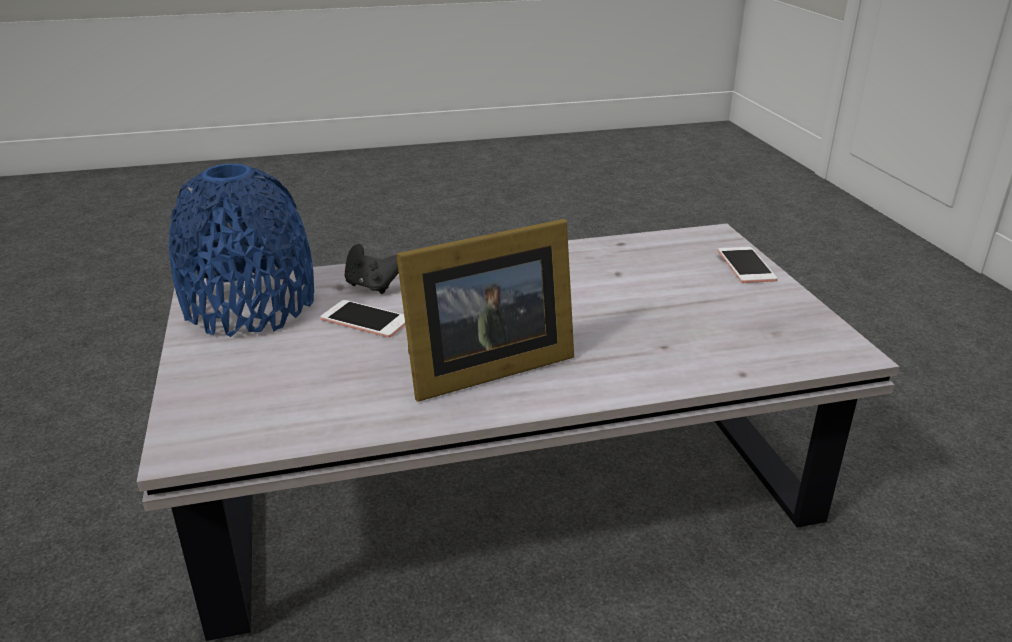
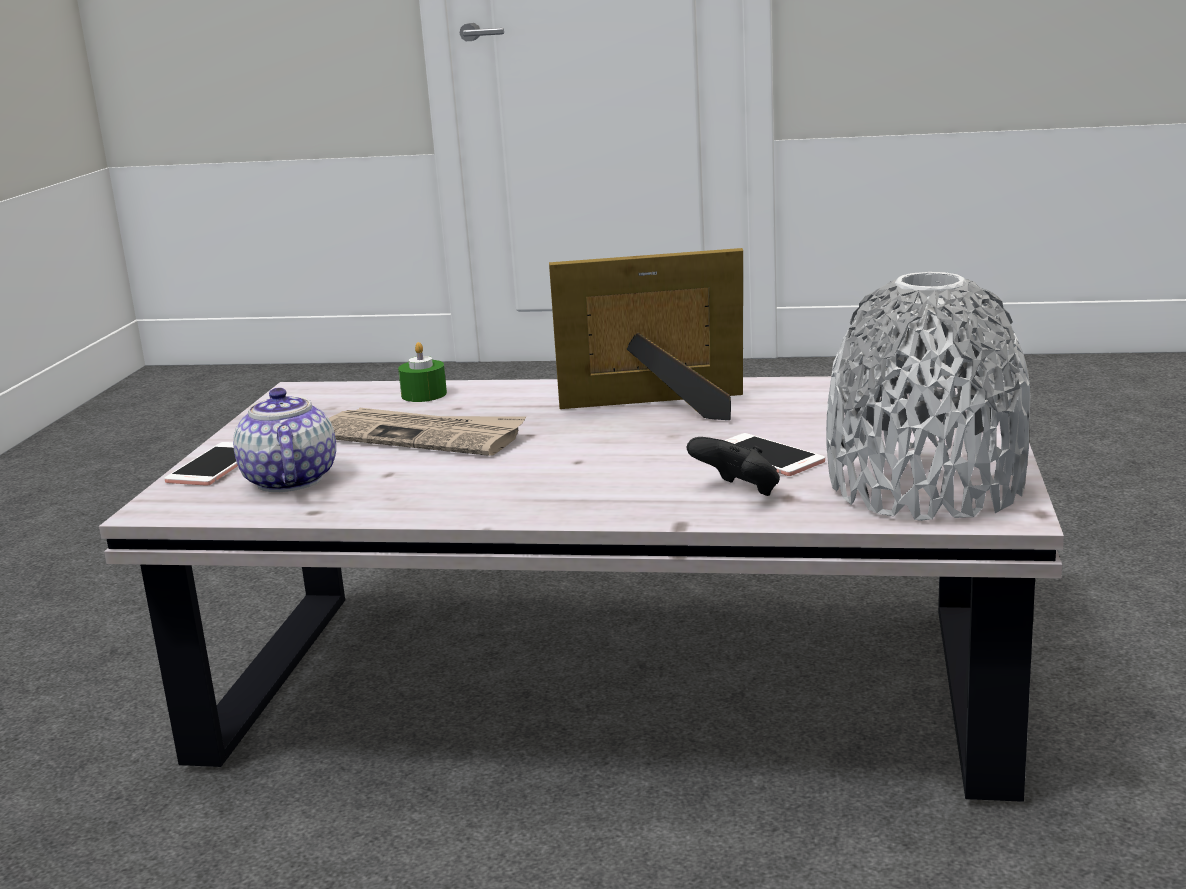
camera: 155 degrees left, 10 degrees down
(250, 306) = (926, 486): blue vase -> grey vase
(645, 308) = (421, 436): none -> newspaper
(673, 260) = (289, 481): none -> teapot
(721, 361) = (424, 394): none -> green candle

